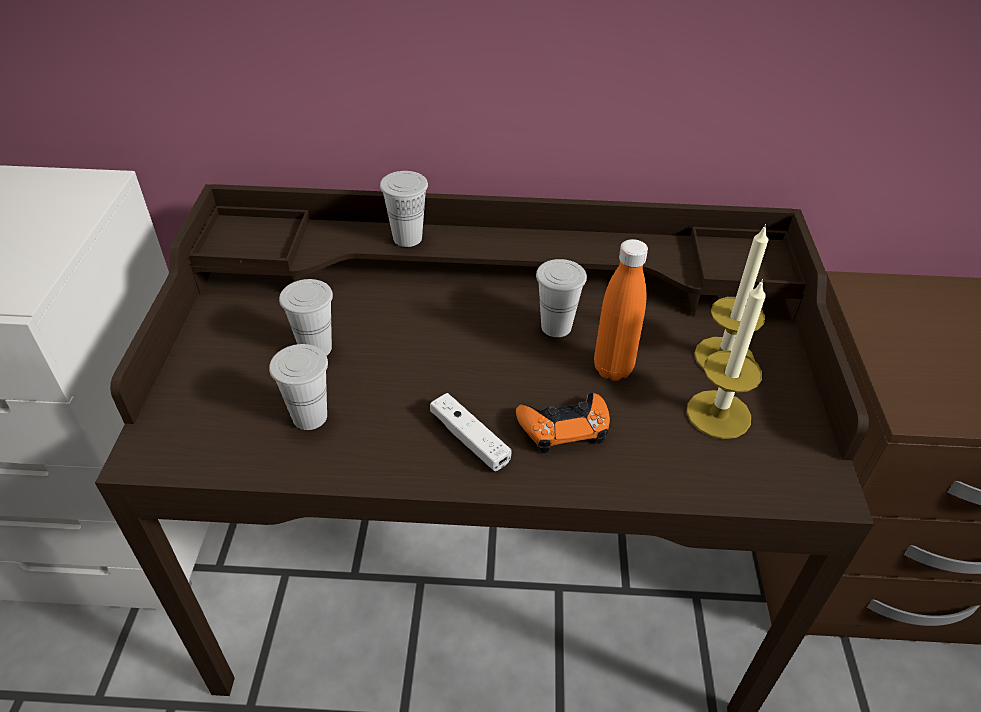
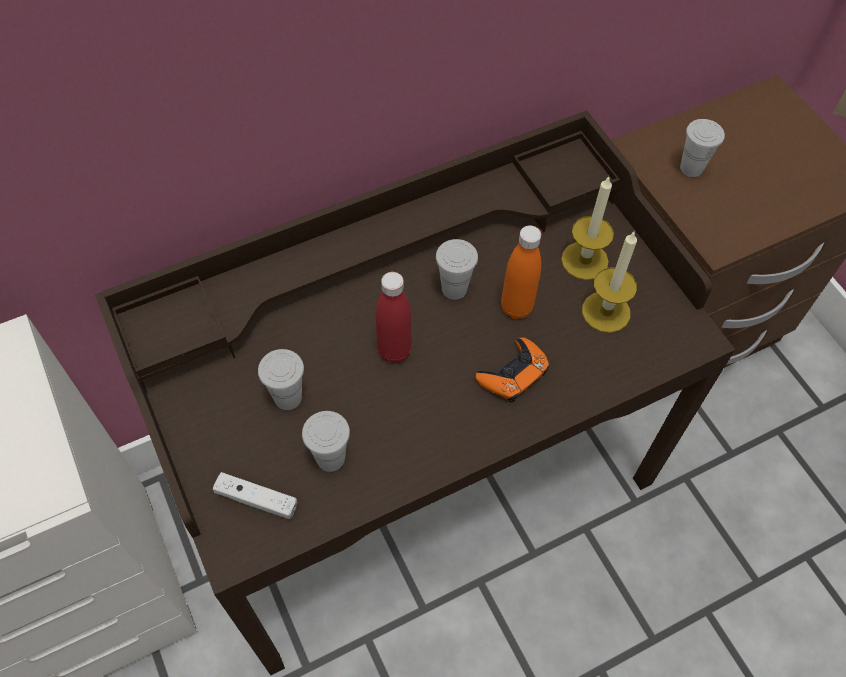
camera: 30 degrees left, 15 degrees up
(407, 238) = (298, 264): white cup -> white cup (691, 168)
(451, 354) = (394, 351): none -> red bottle
(469, 439) = (456, 417): white game controller -> white game controller (256, 499)

